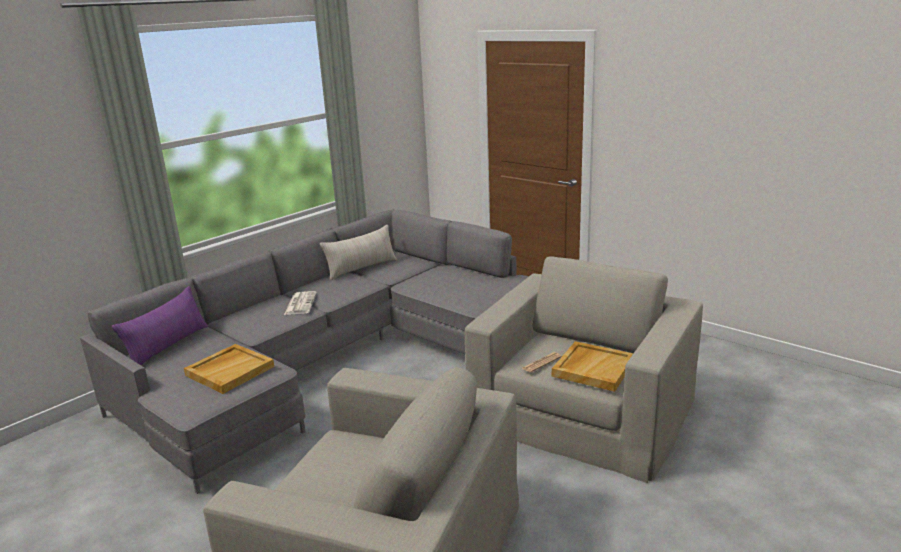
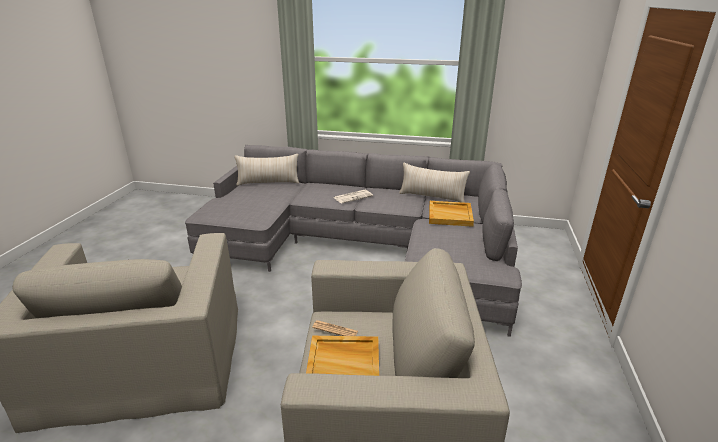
camera: 60 degrees right, 5 degrees up
(168, 346) = (268, 182): purple pillow -> beige pillow
(230, 370) = (248, 208): beige tray -> beige tray (450, 215)

